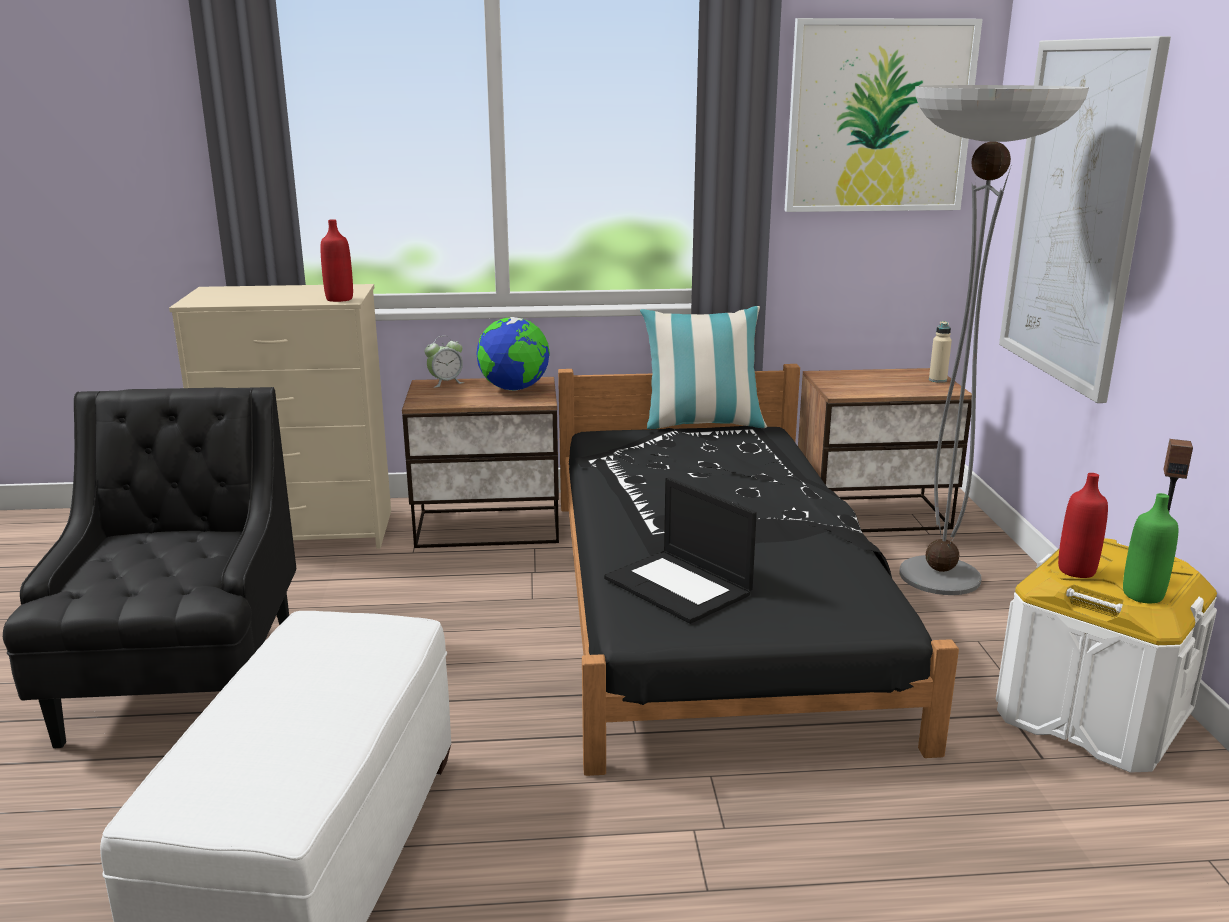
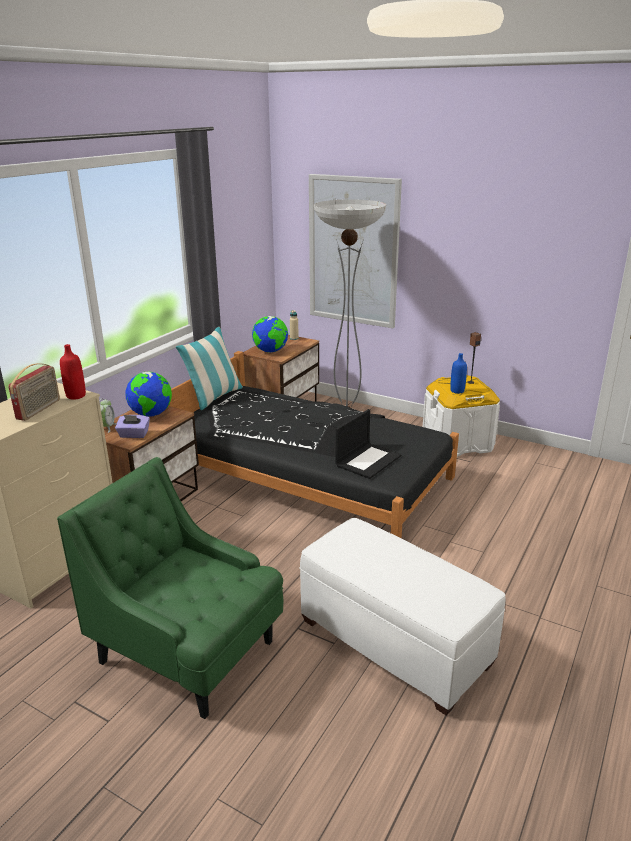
camera: 55 degrees left, 5 degrees up
(182, 683) = (189, 653): black armchair -> green armchair
(281, 298) = (39, 409): none -> radio
(443, 399) = (133, 435): none -> purple tissue box
(680, 586) = (368, 460): laptop -> laptop turned 45 degrees counterclockwise
(851, 382) = (270, 351): none -> globe
(879, 117) = (238, 216): picture -> none
(1076, 570) = (457, 391): red bottle -> blue bottle
(1142, 595) = (482, 390): green bottle -> none

